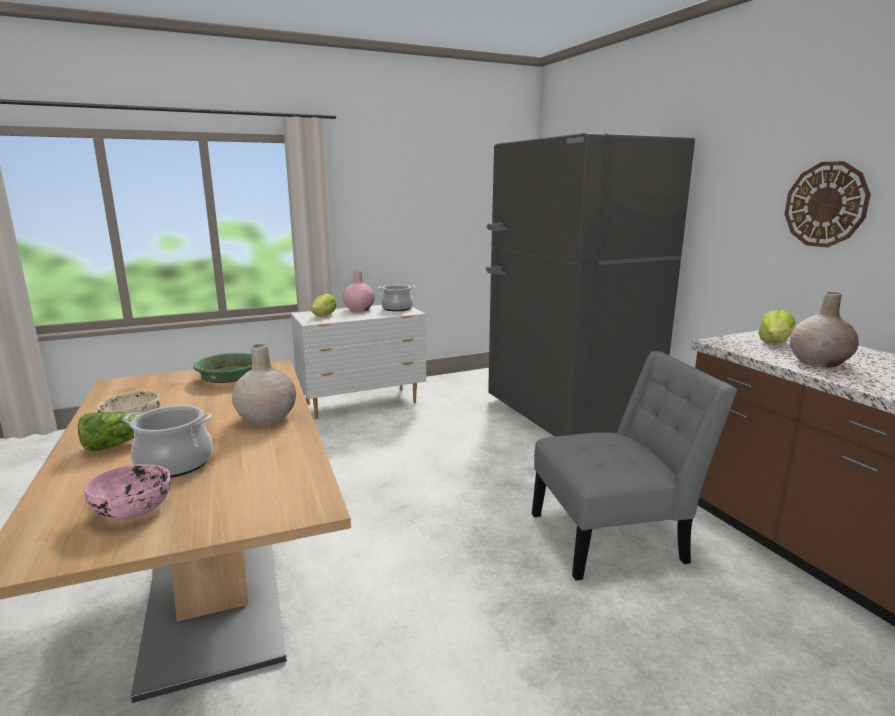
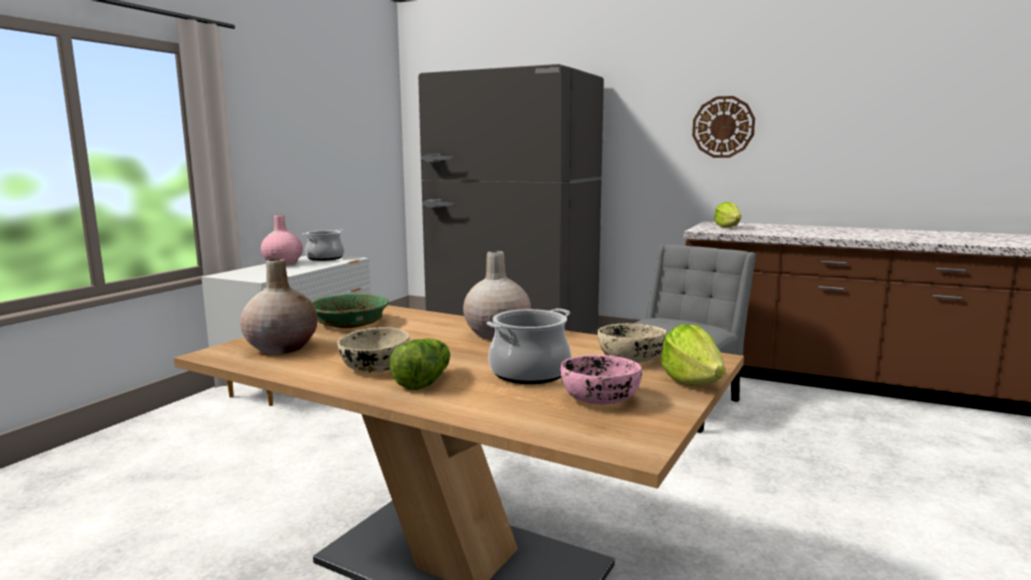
camera: 40 degrees left, 5 degrees down
(264, 480) = (631, 359): none -> beige bowl
(324, 316) = (259, 273): lettuce -> lettuce (691, 381)
(819, 362) = (775, 231): beige vase -> beige vase (282, 348)

